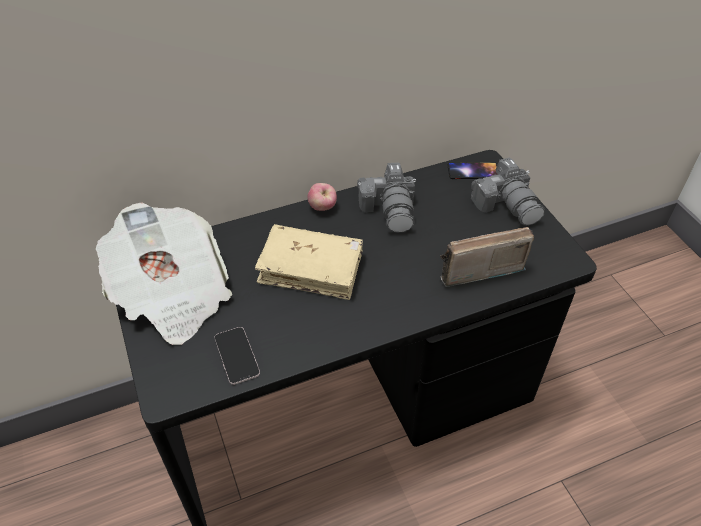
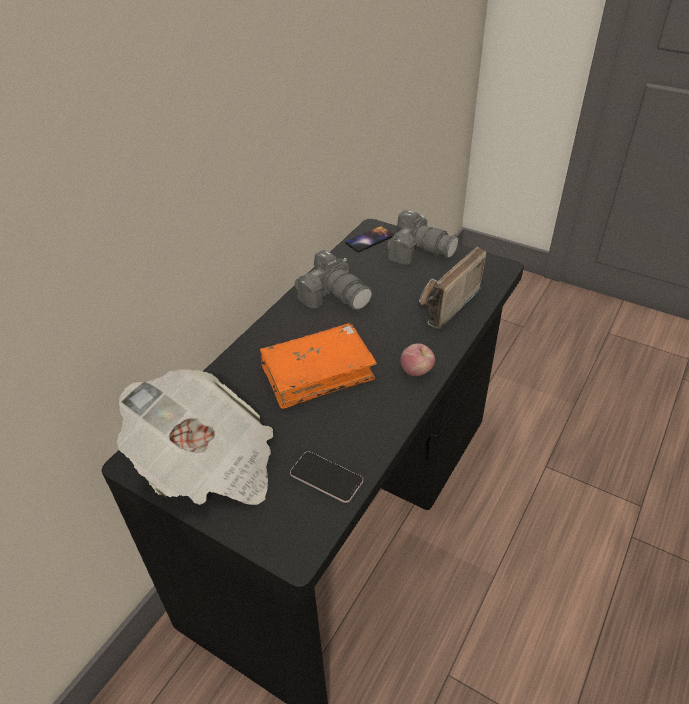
camera: 35 degrees left, 5 degrees down
(311, 269) = (318, 373): beige book -> orange book
(322, 208) = (276, 322): apple -> apple (417, 371)

